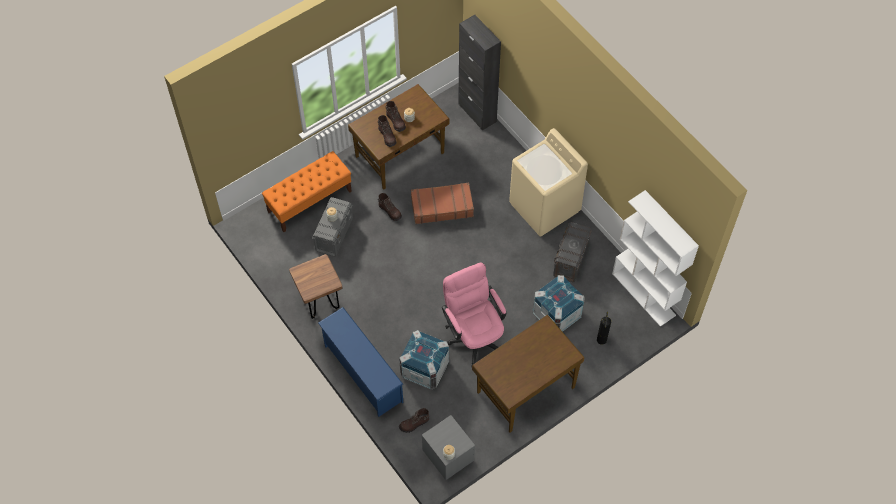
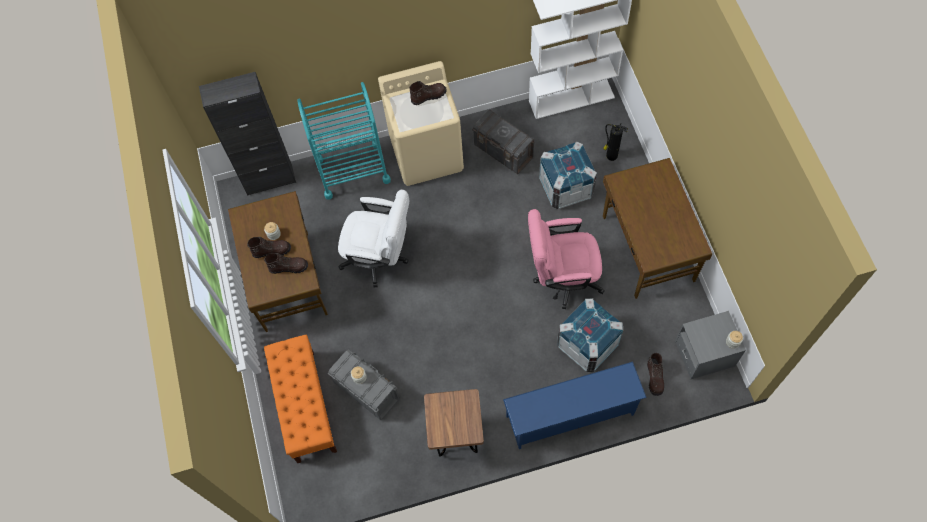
camera: 65 degrees left, 5 degrees up
(390, 211) = (361, 316): brown boot -> brown boot (428, 96)
(442, 207) = (380, 258): brown suitcase -> white office chair
(508, 163) = (352, 170): none -> turquoise cart

